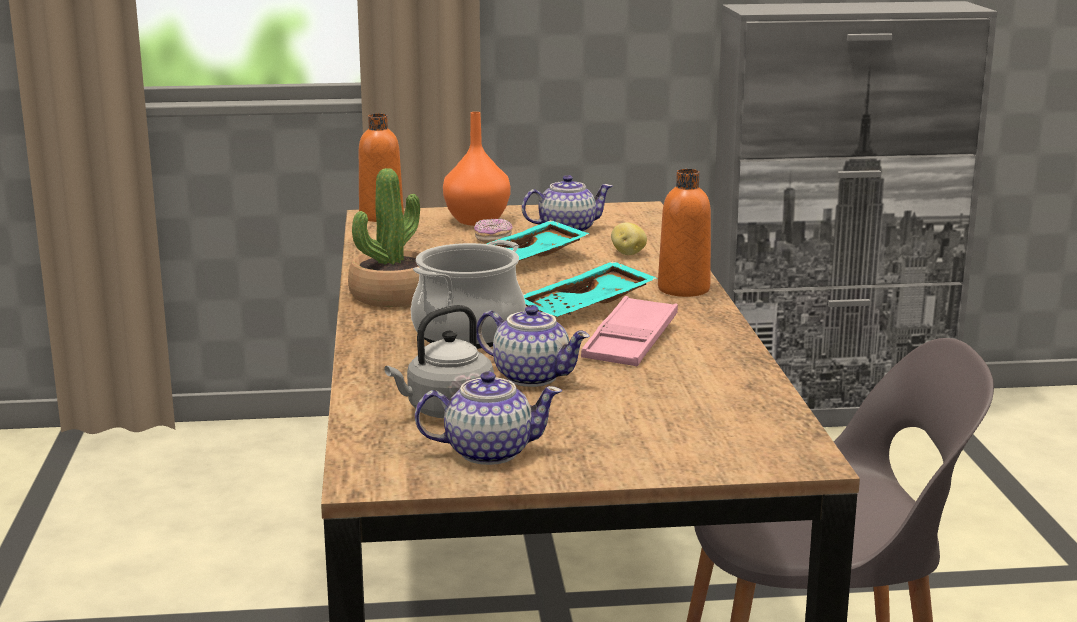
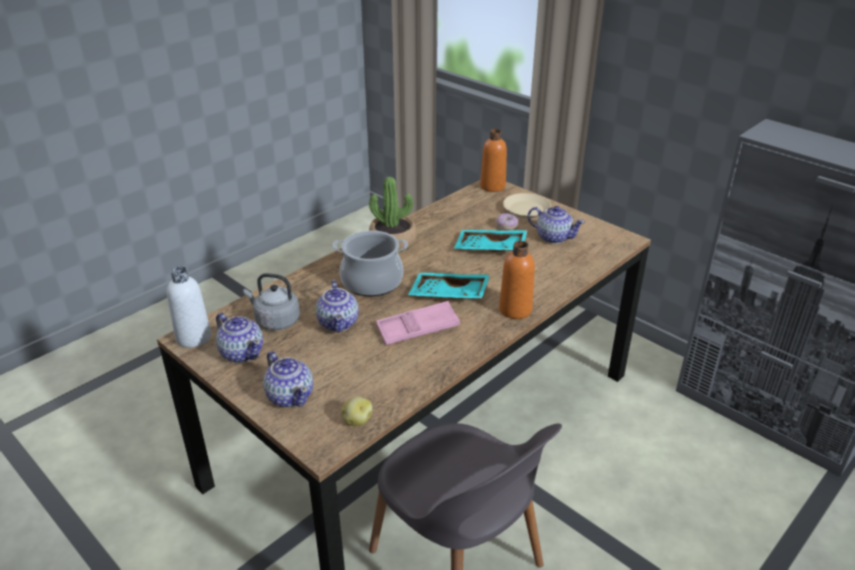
camera: 50 degrees right, 15 degrees up
(376, 474) = (193, 337): none -> white bottle
(476, 221) = (525, 210): orange vase -> beige plate
(627, 253) = (545, 270): potato -> potato (357, 420)
(655, 449) = (290, 396): none -> teapot

